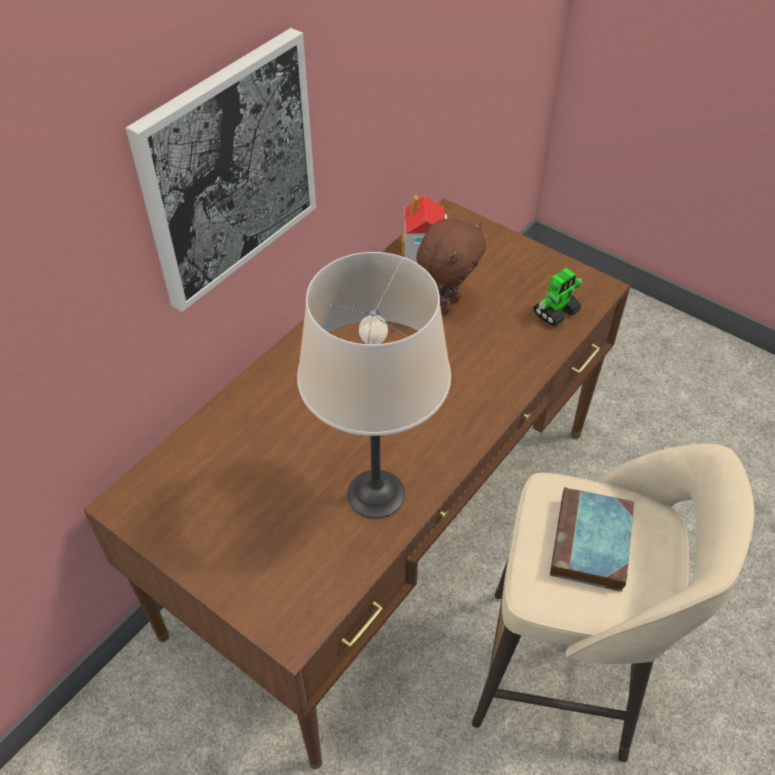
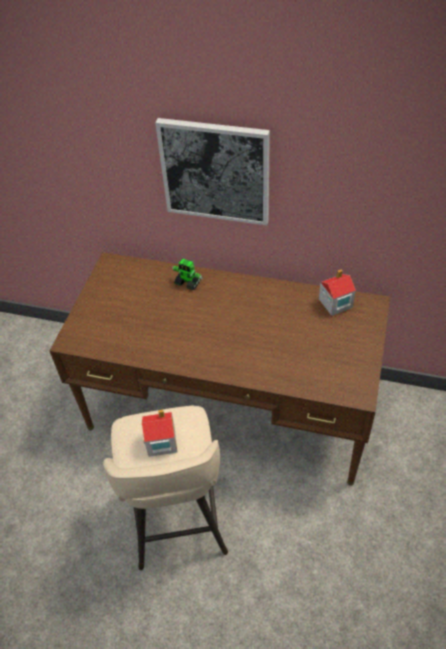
camera: 70 degrees right, 0 degrees up
(375, 494) = (152, 343): beige table lamp -> none
(447, 304) = (298, 327): brown plush toy -> none
(556, 312) = (324, 380): toy robot -> toy robot (188, 282)
(591, 545) = (161, 442): book -> toy house

